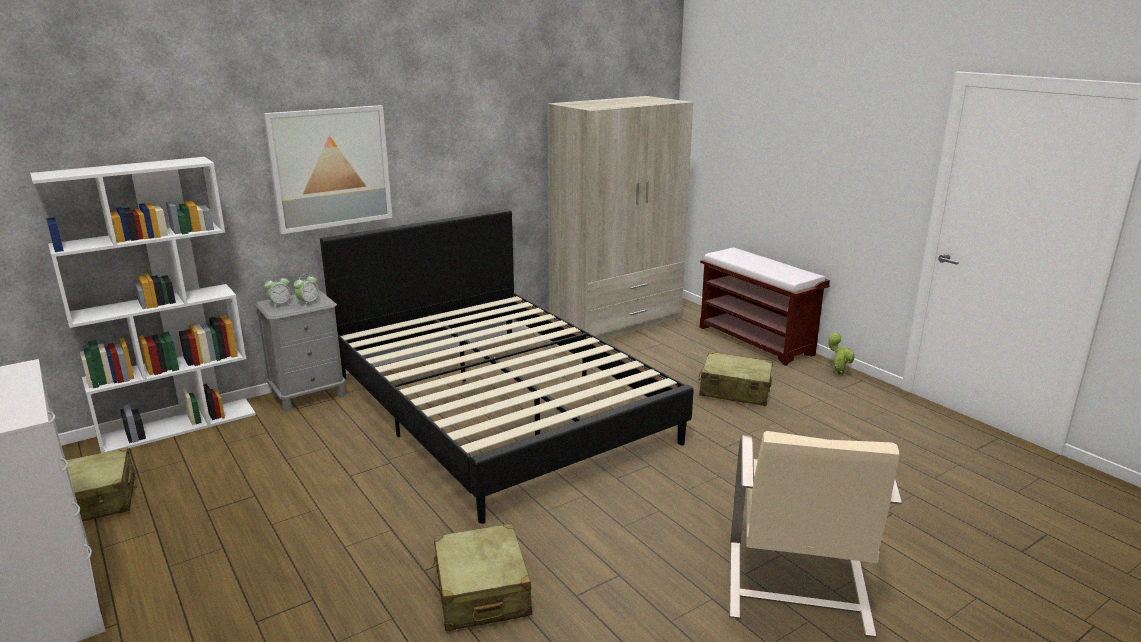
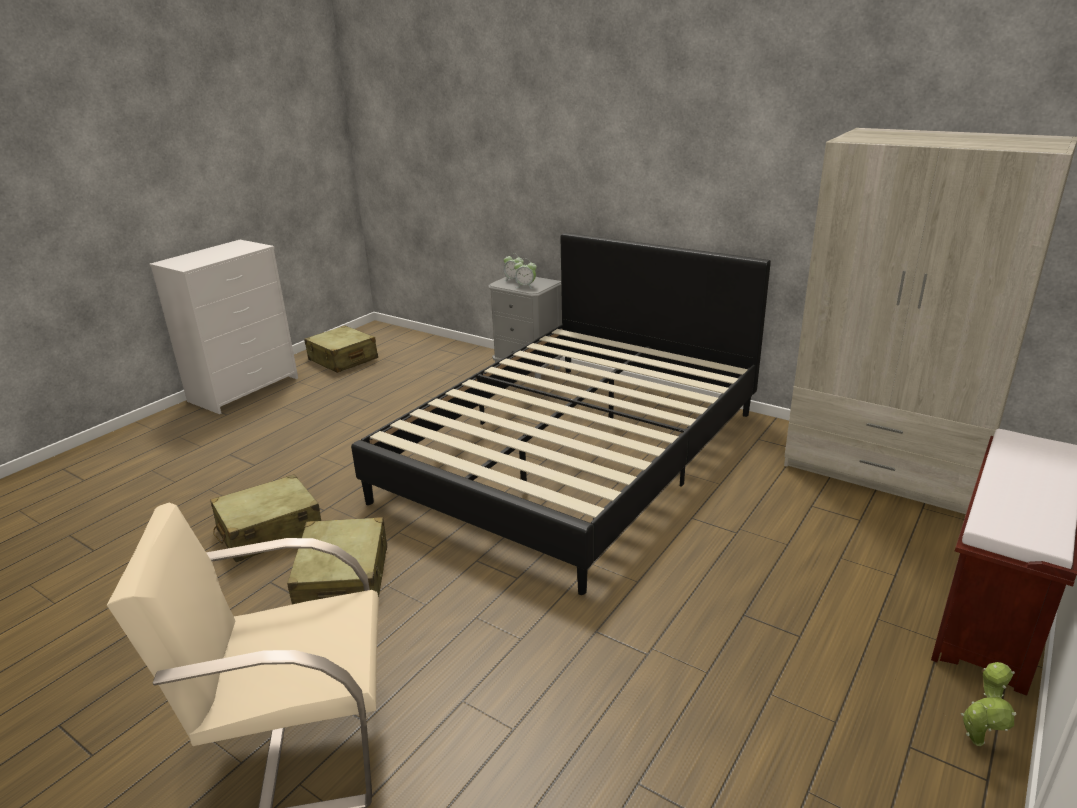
camera: 70 degrees right, 5 degrees up
(179, 425) = (450, 346): white bookcase -> none
(330, 168) = (583, 166): picture -> none
(734, 390) = (775, 614): beige suitcase -> beige suitcase (343, 579)

